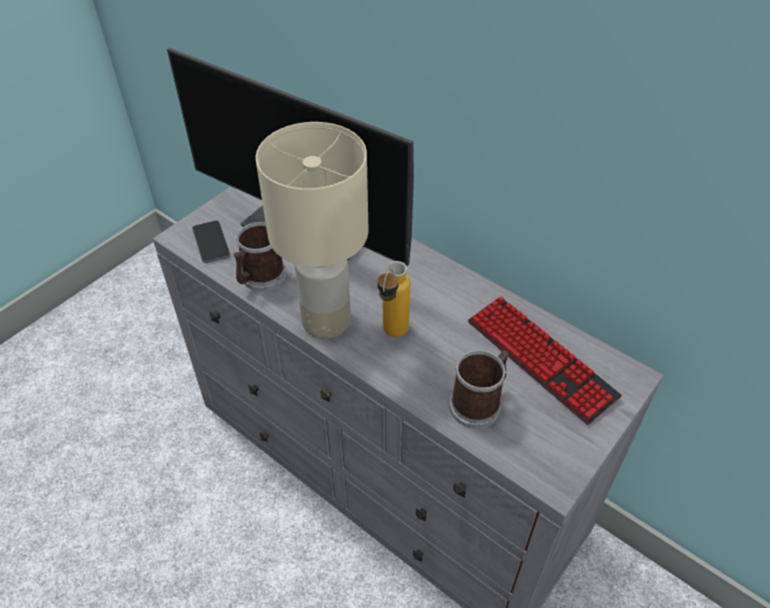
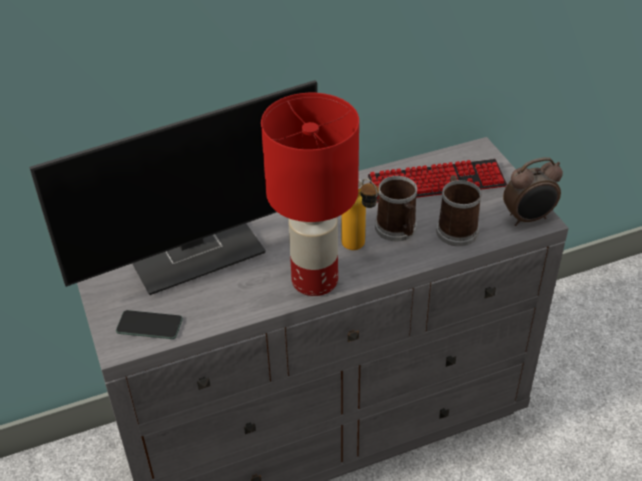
camera: 60 degrees left, 5 degrees down
(260, 278) = (228, 305): mug -> mug (398, 230)
(326, 320) = (313, 280): beige table lamp -> red table lamp
(548, 467) = (528, 218): none -> alarm clock

